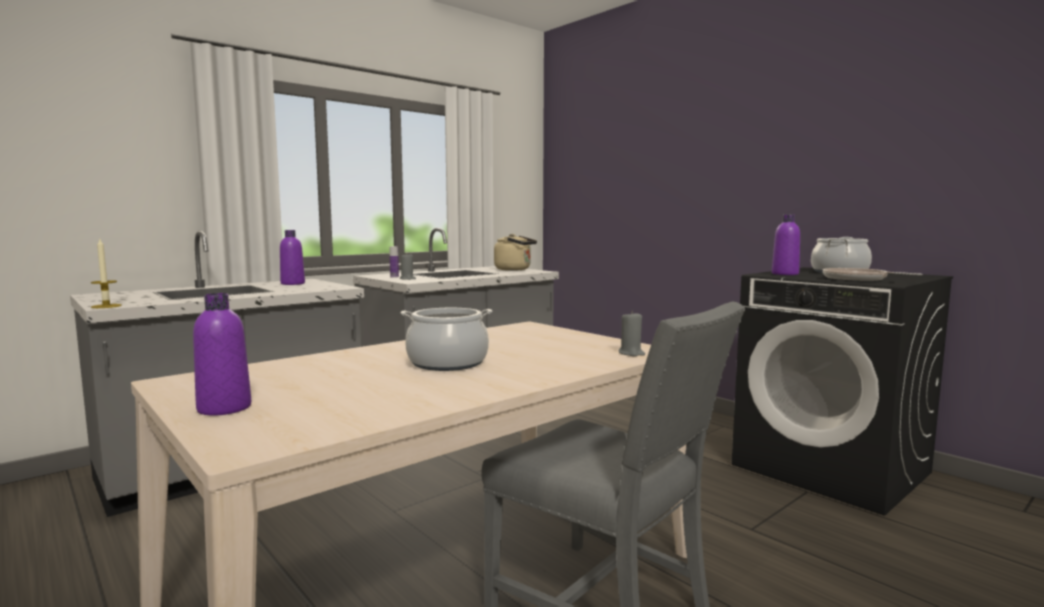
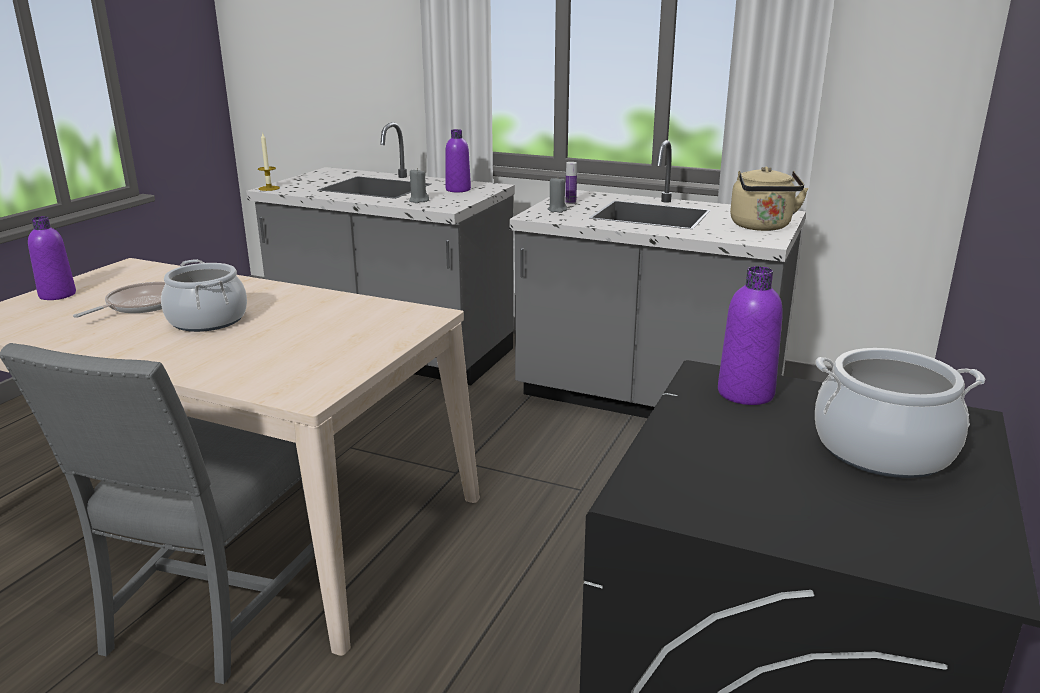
camera: 65 degrees right, 15 degrees up
(631, 353) = (285, 386): grey candle -> grey candle (418, 201)
(858, 279) = (703, 464): frying pan -> frying pan (141, 305)

